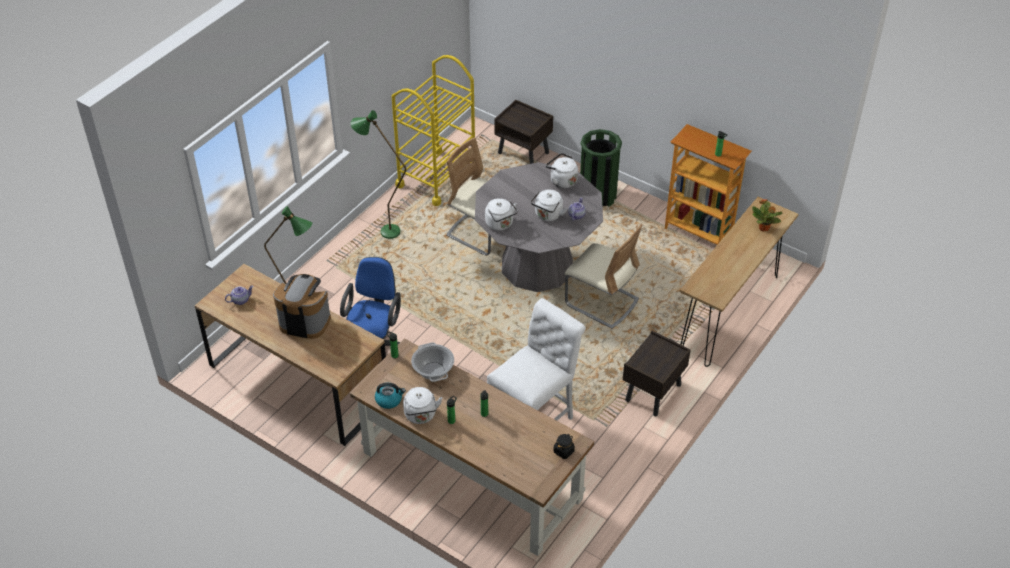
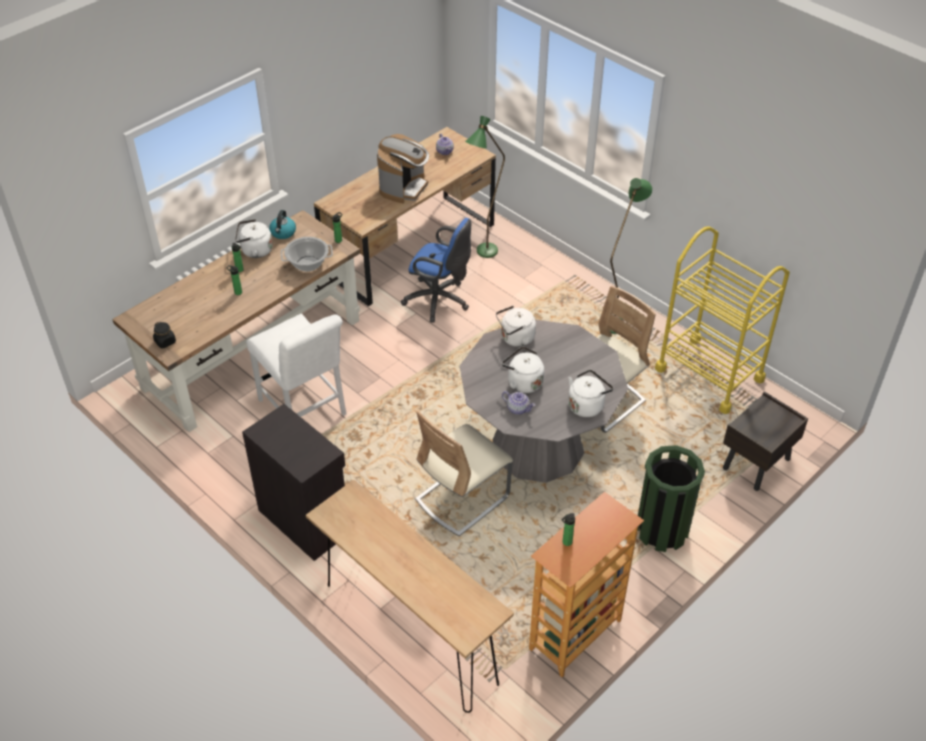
camera: 100 degrees right, 0 degrees up
(653, 393) = (304, 520): brown nightstand -> black cabinet
(764, 228) = (443, 602): potted plant -> none

